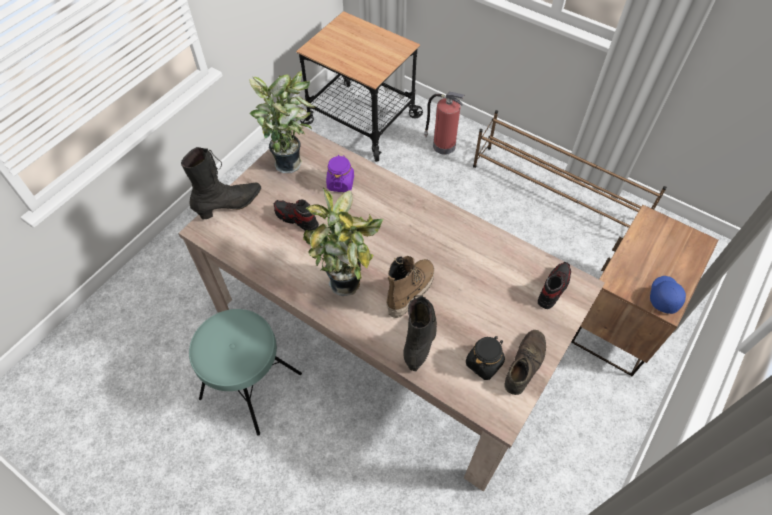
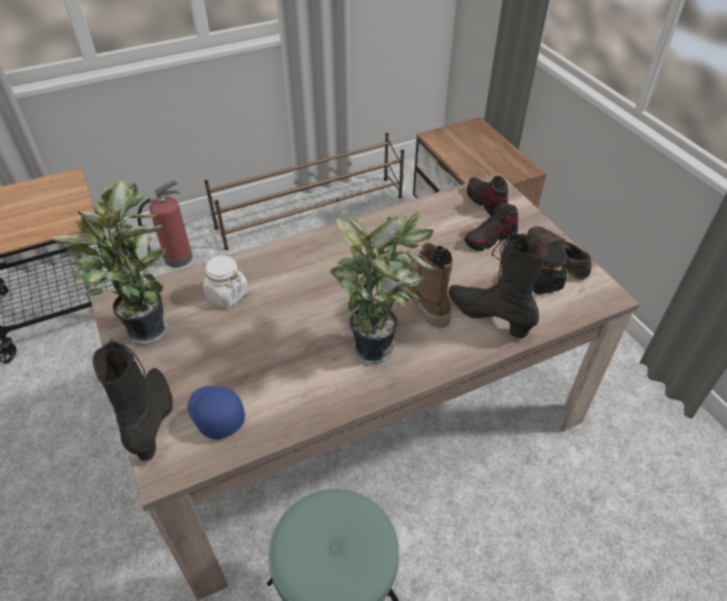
camera: 60 degrees left, 10 degrees down
(296, 219) = (242, 356): shoe -> shoe (490, 238)
(340, 183) = (227, 294): purple jar -> white jar
(664, 296) = (513, 166): blue cap -> blue cap (215, 414)

